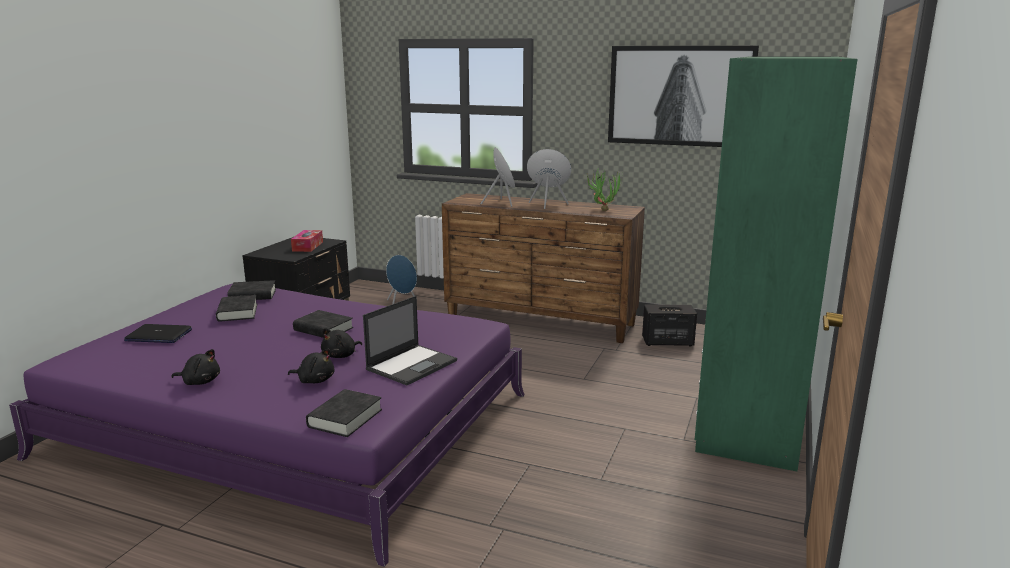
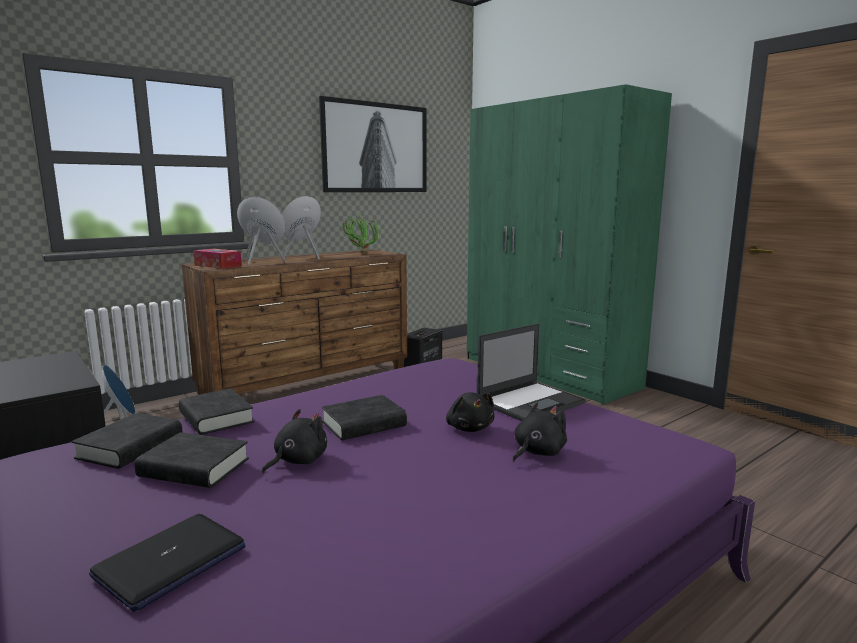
camera: 60 degrees left, 5 degrees down
(200, 382) = (469, 536): black plush toy -> black plush toy (297, 461)
(307, 246) = (43, 370): tissue box -> tissue box (218, 265)
(345, 418) = (662, 451): black book -> black book (216, 418)
(412, 364) = (531, 402): laptop -> laptop turned 75 degrees clockwise

